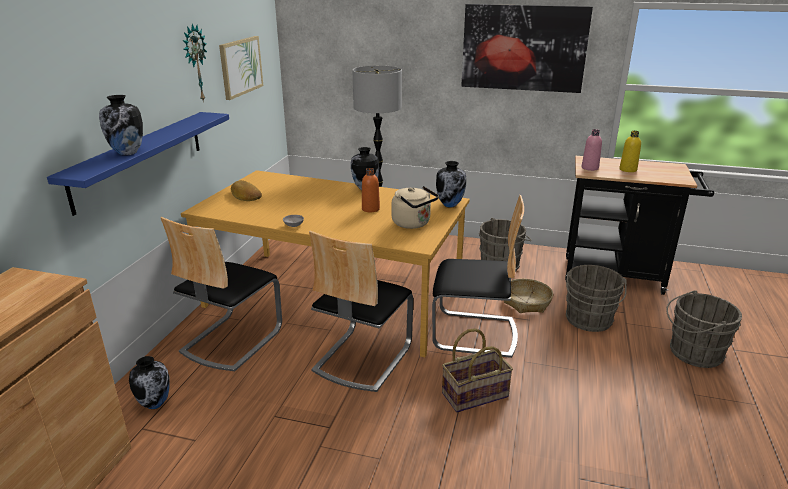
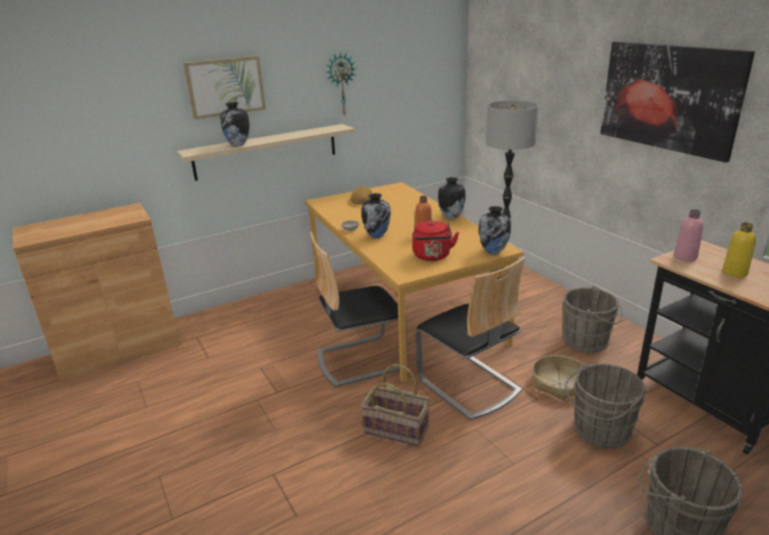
camera: 45 degrees right, 0 degrees up
(140, 158) = (266, 151): blue shelf -> beige shelf
(155, 404) = (219, 327): vase -> vase (377, 235)
(231, 340) = (302, 308): chair -> none
(240, 66) = (403, 90): picture -> picture (225, 86)
(413, 224) = (432, 256): beige kettle -> red kettle

